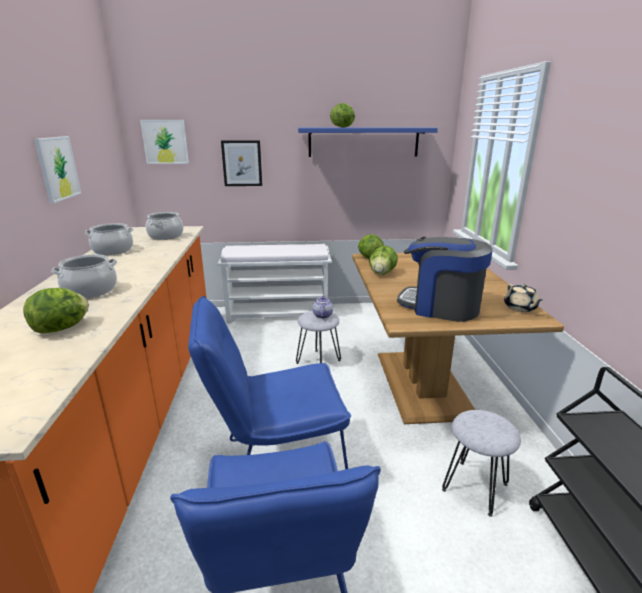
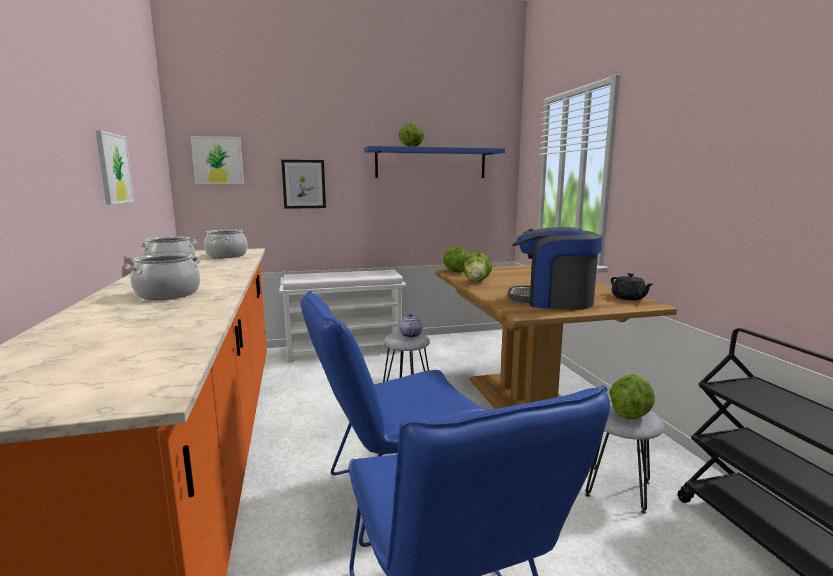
camera: 10 degrees left, 10 degrees down
(62, 328) = (156, 321): lettuce -> lettuce (629, 414)
(520, 308) = (628, 298): beige teapot -> black teapot

